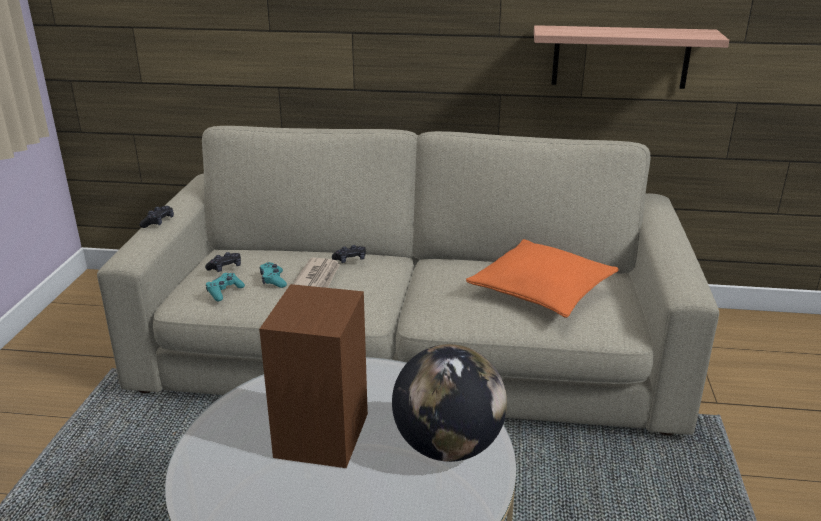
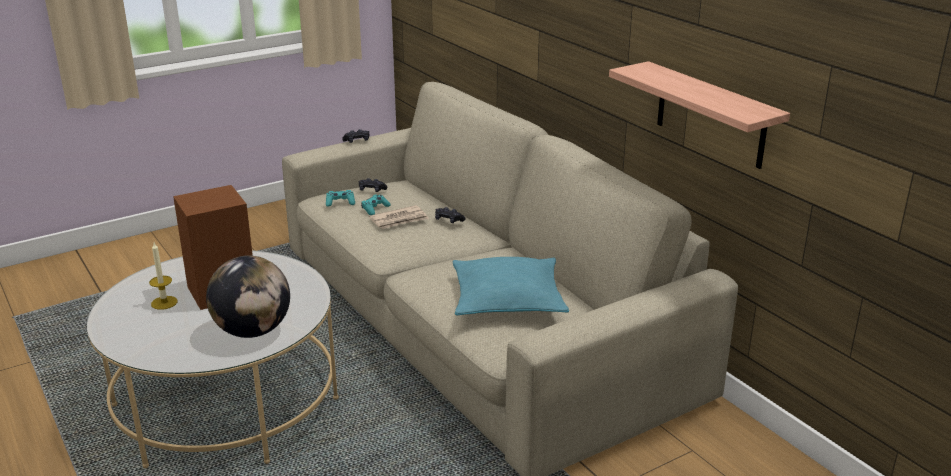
camera: 50 degrees right, 0 degrees up
(288, 491) = (164, 302): none -> candle
(541, 290) = (507, 299): orange pillow -> turquoise pillow

